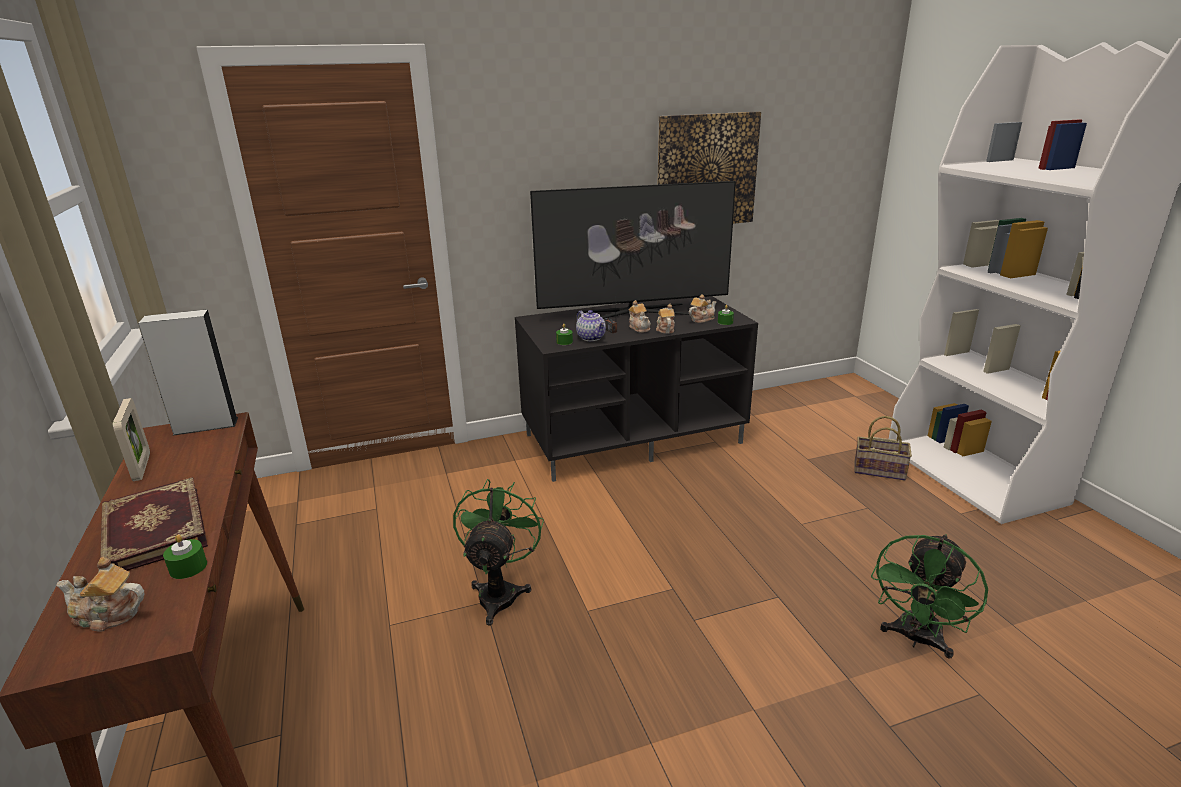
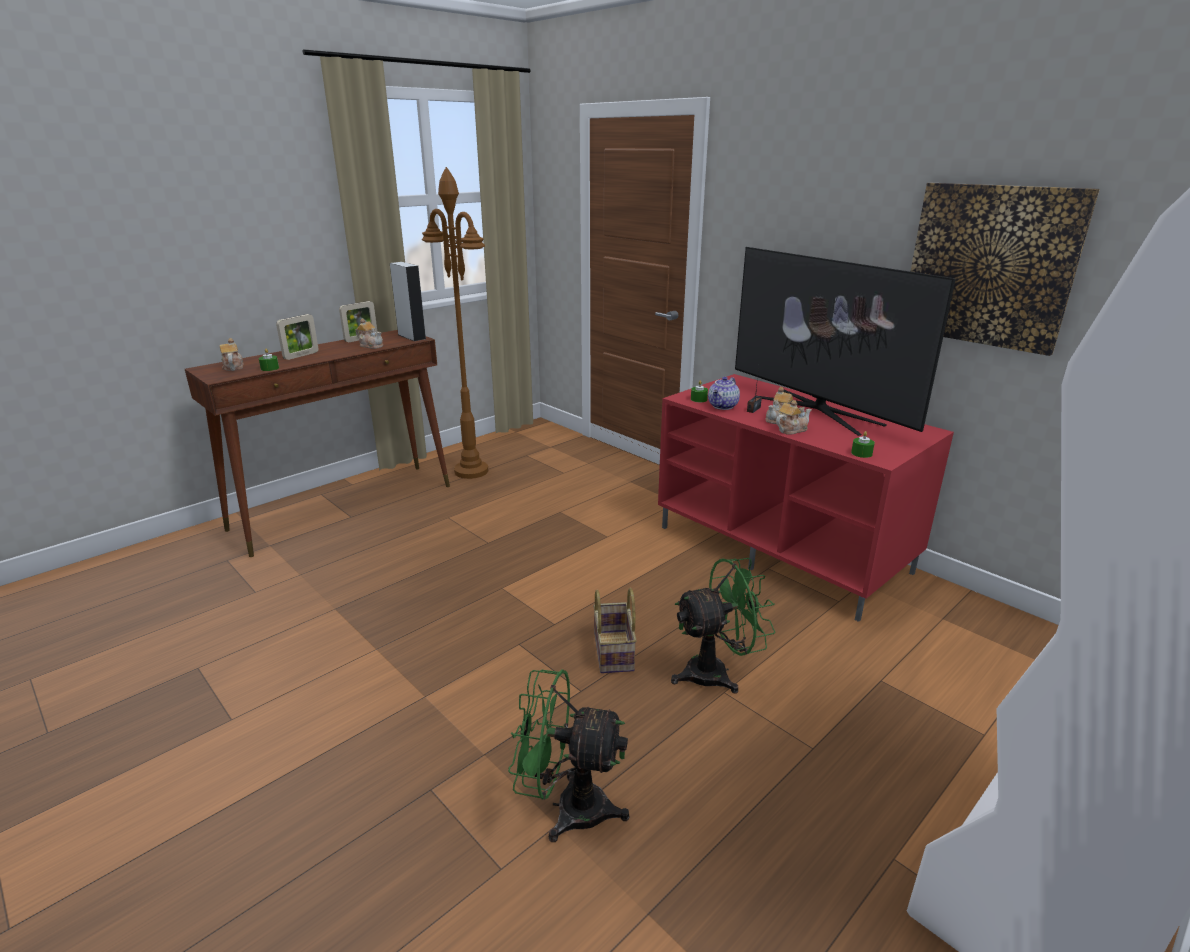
camera: 65 degrees right, 0 degrees up
(151, 530) = (301, 355): book -> picture frame
(281, 580) = (471, 471): none -> brown floor lamp
(500, 592) = (502, 545): green fan -> green fan (716, 672)
(633, 438) = (784, 549): black tv stand -> red tv stand
(701, 319) = (851, 441): teapot -> teapot (371, 345)
(880, 470) = (930, 756): basket -> basket (615, 653)

